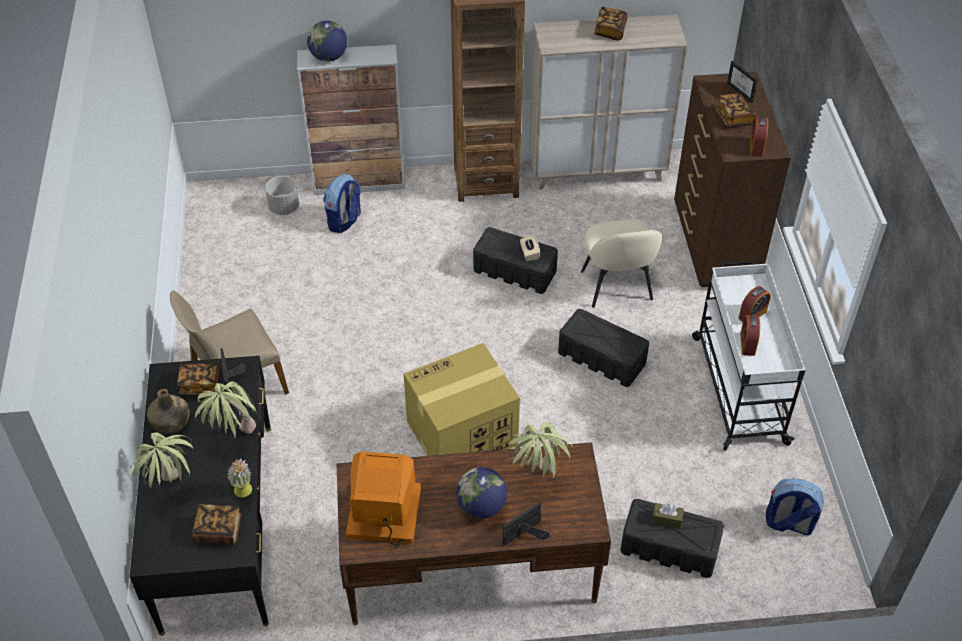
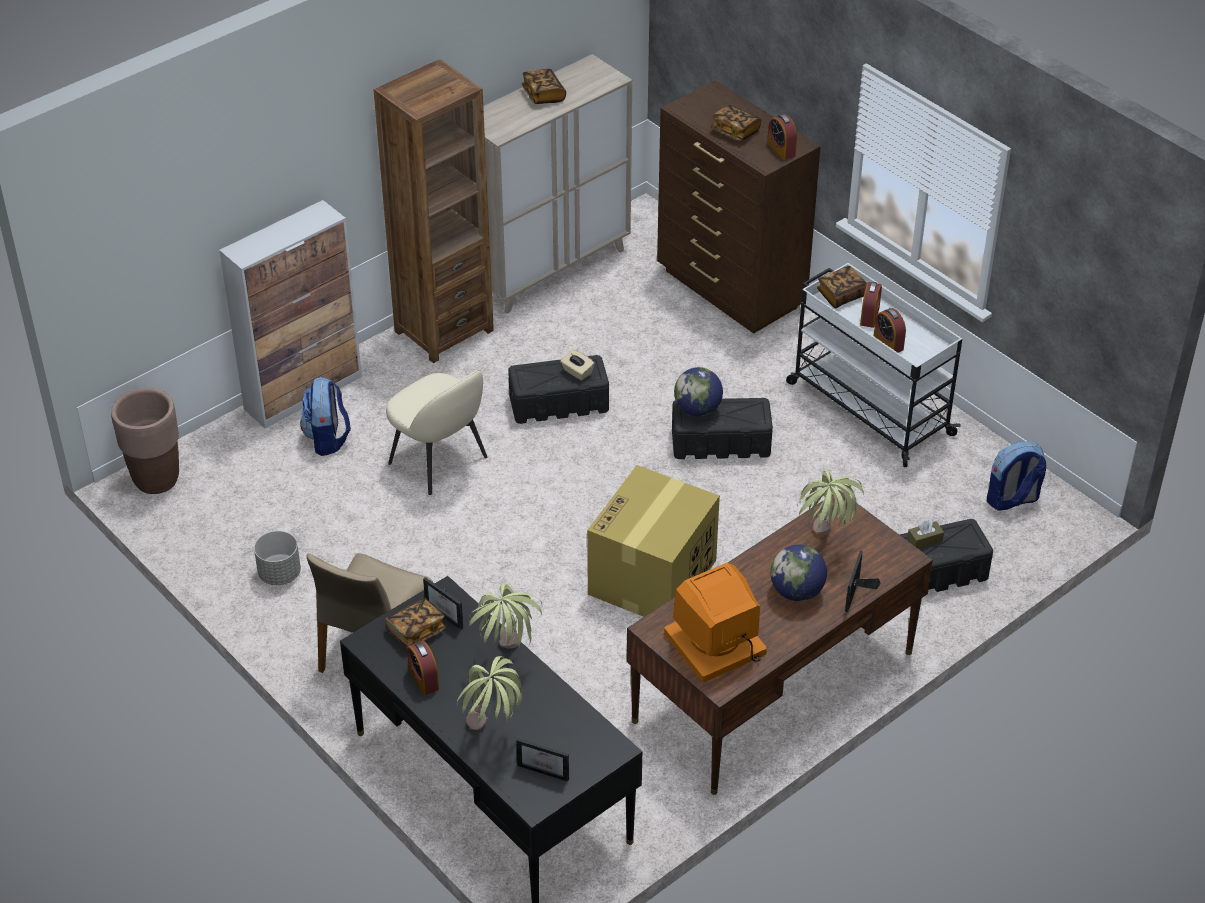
camera: 35 degrees left, 5 degrees down
(171, 422) = (423, 679): green bottle -> alarm clock
(218, 530) = (576, 742): book -> book (841, 295)
(221, 197) = (156, 479): none -> brown planter
(244, 493) = (566, 699): potted plant -> none
(284, 208) = (243, 457): grey planter -> grey planter (279, 574)
(329, 57) = (264, 242): globe -> globe (697, 409)
(617, 287) = (674, 371): beige chair -> beige chair (440, 462)
(743, 91) = (721, 104): picture frame -> picture frame (546, 768)

